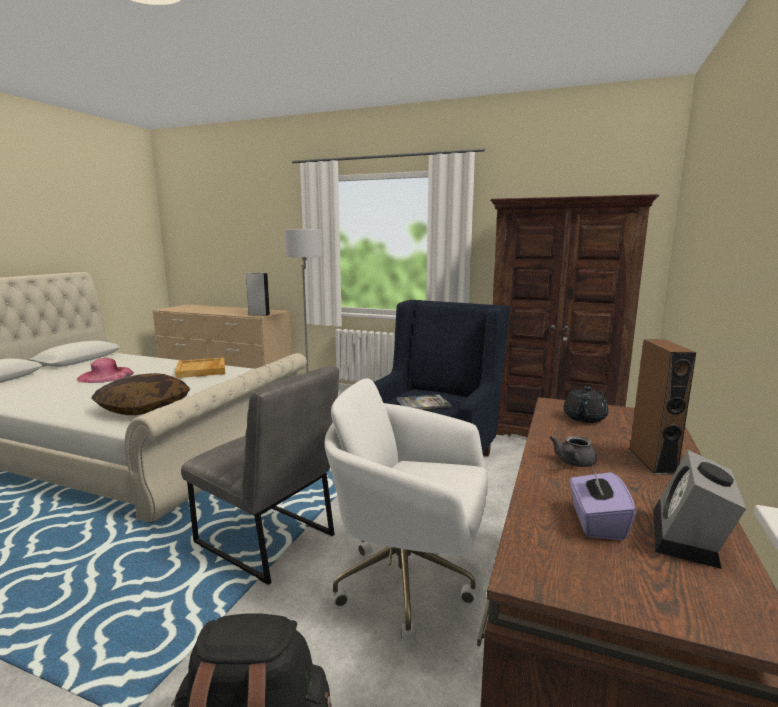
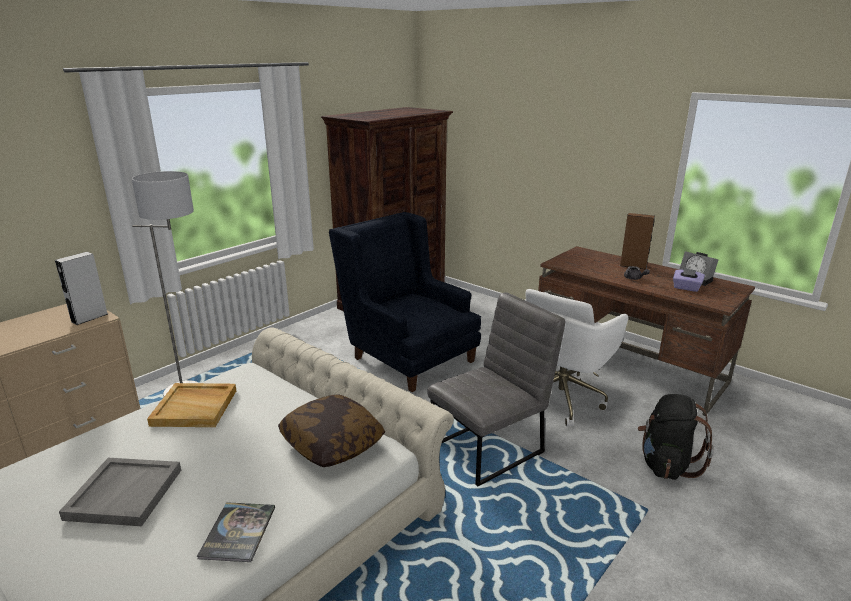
camera: 70 degrees left, 10 degrees up
(105, 375) = (124, 493): pink hat -> grey tray
(423, 403) = (425, 310): book -> book (238, 532)
(584, 418) = (579, 263): black teapot -> none

